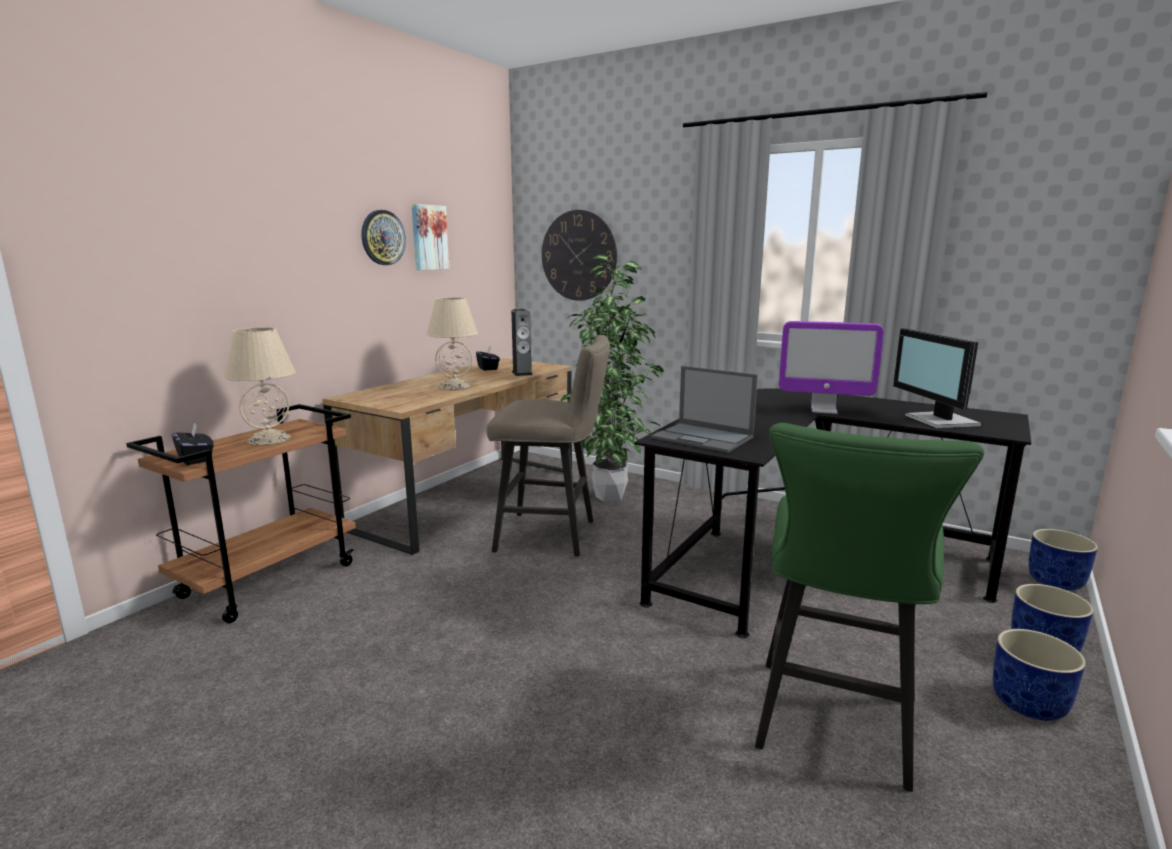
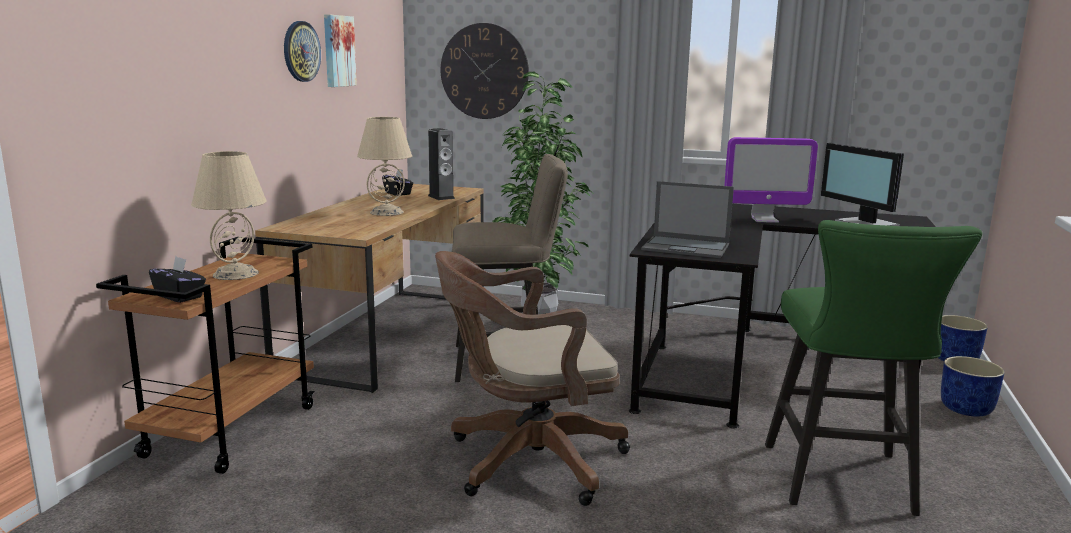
camera: 15 degrees left, 0 degrees up
(502, 648) = (527, 461): none -> brown office chair
(1030, 704) = (973, 448): blue planter -> none

